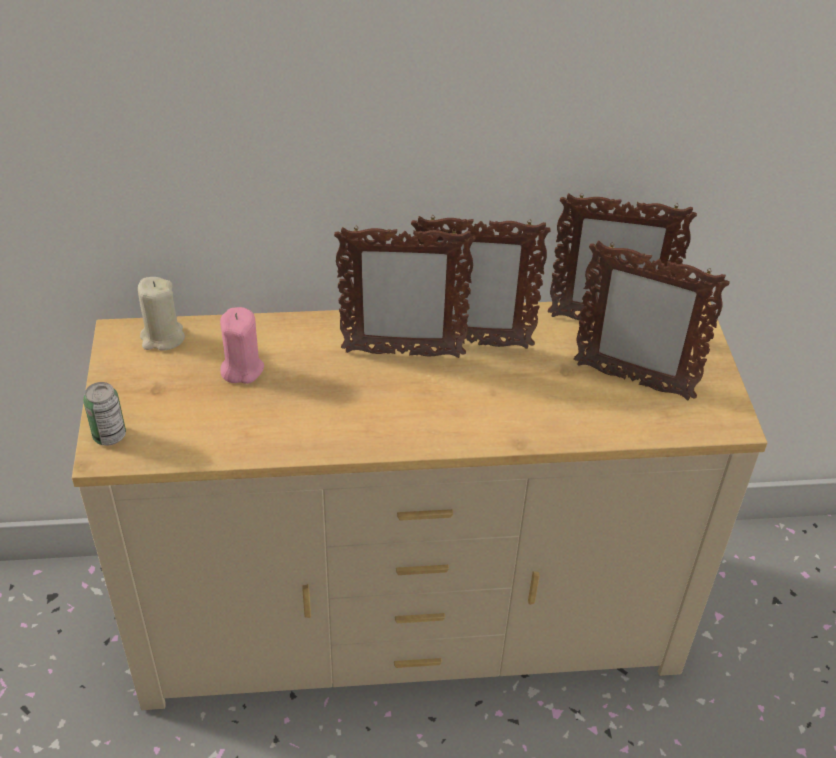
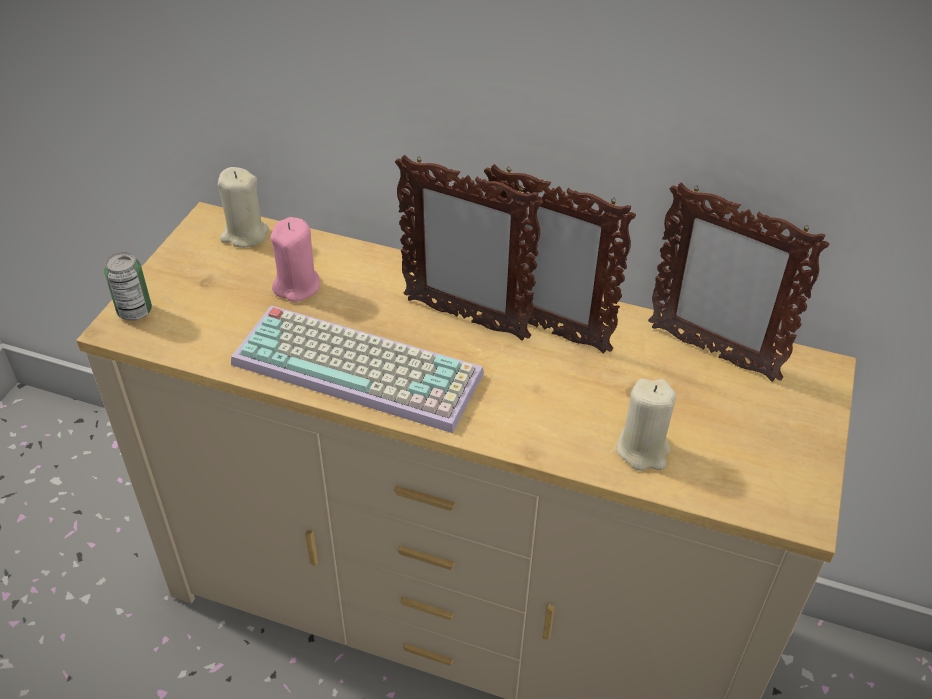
camera: 25 degrees right, 0 degrees up
(343, 419) = (362, 367): none -> keyboard
(599, 413) = (643, 450): none -> beige candle
(632, 381) = (704, 426): picture frame -> none

